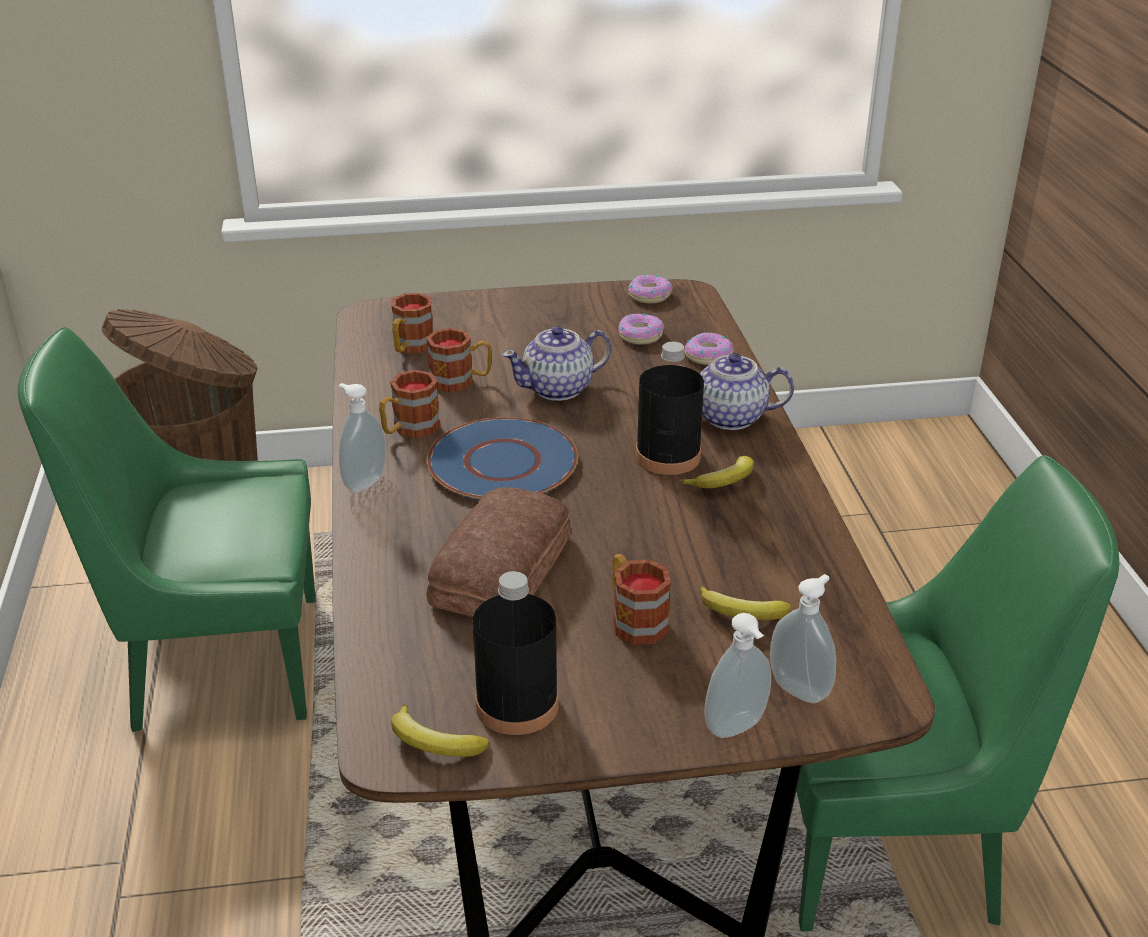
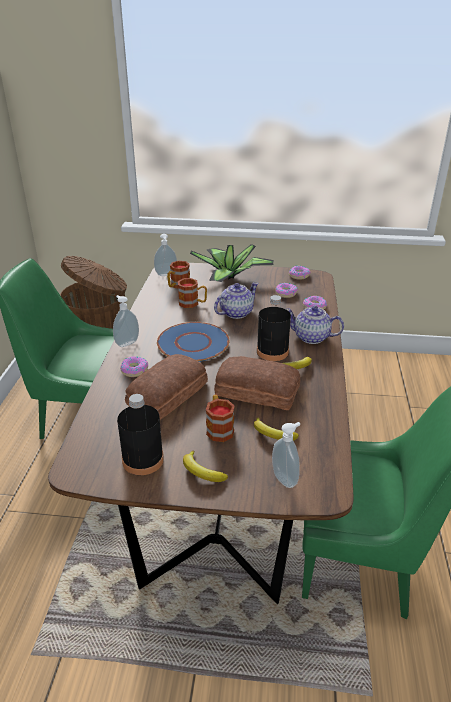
camera: 15 degrees right, 0 degrees up
(408, 535) = (134, 370): none -> donut
(409, 430) = (158, 322): mug -> none
(434, 743) = (96, 471): banana -> banana (202, 472)
(513, 316) = (230, 277): none -> potted plant
(559, 389) = (235, 313): teapot -> teapot turned 150 degrees clockwise
(672, 535) = (256, 390): none -> bread
(737, 729) = (243, 493): soap dispenser -> soap dispenser (166, 275)

